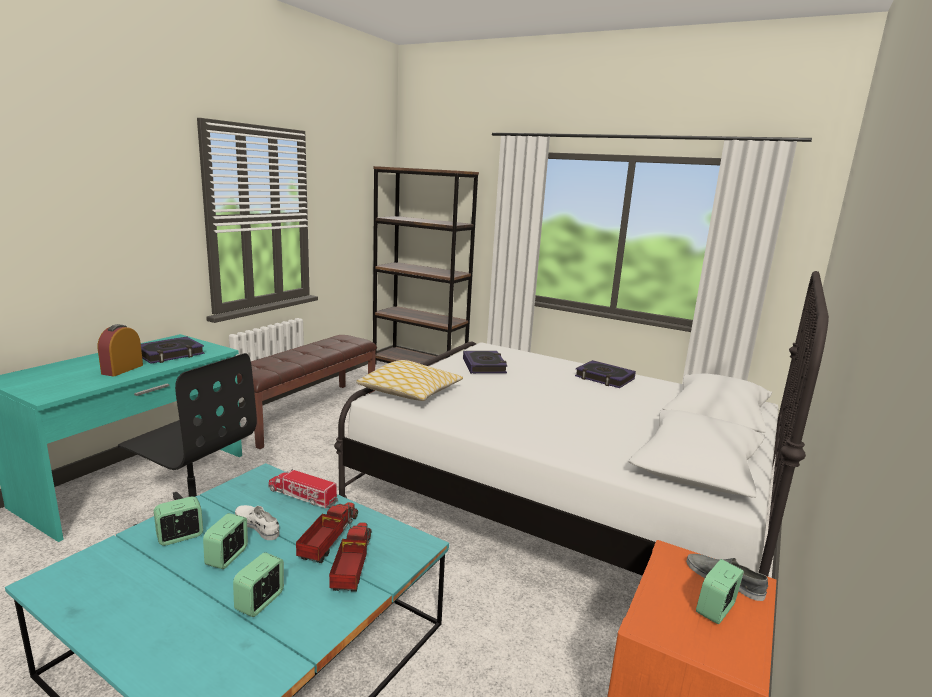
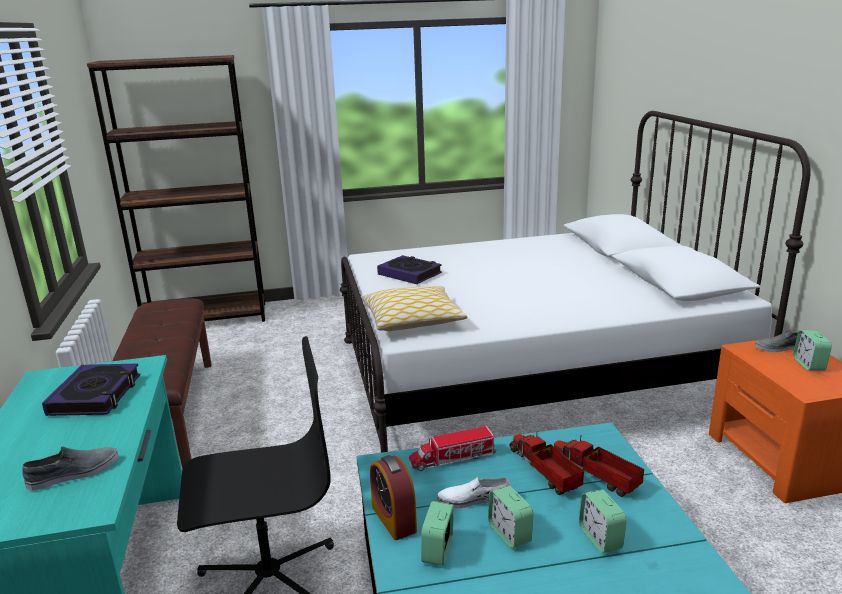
camera: 40 degrees left, 5 degrees up
(81, 380) = (74, 473): none -> grey shoe
(122, 369) = (90, 437): alarm clock -> alarm clock (394, 519)
(604, 378) = (510, 249): book -> none

